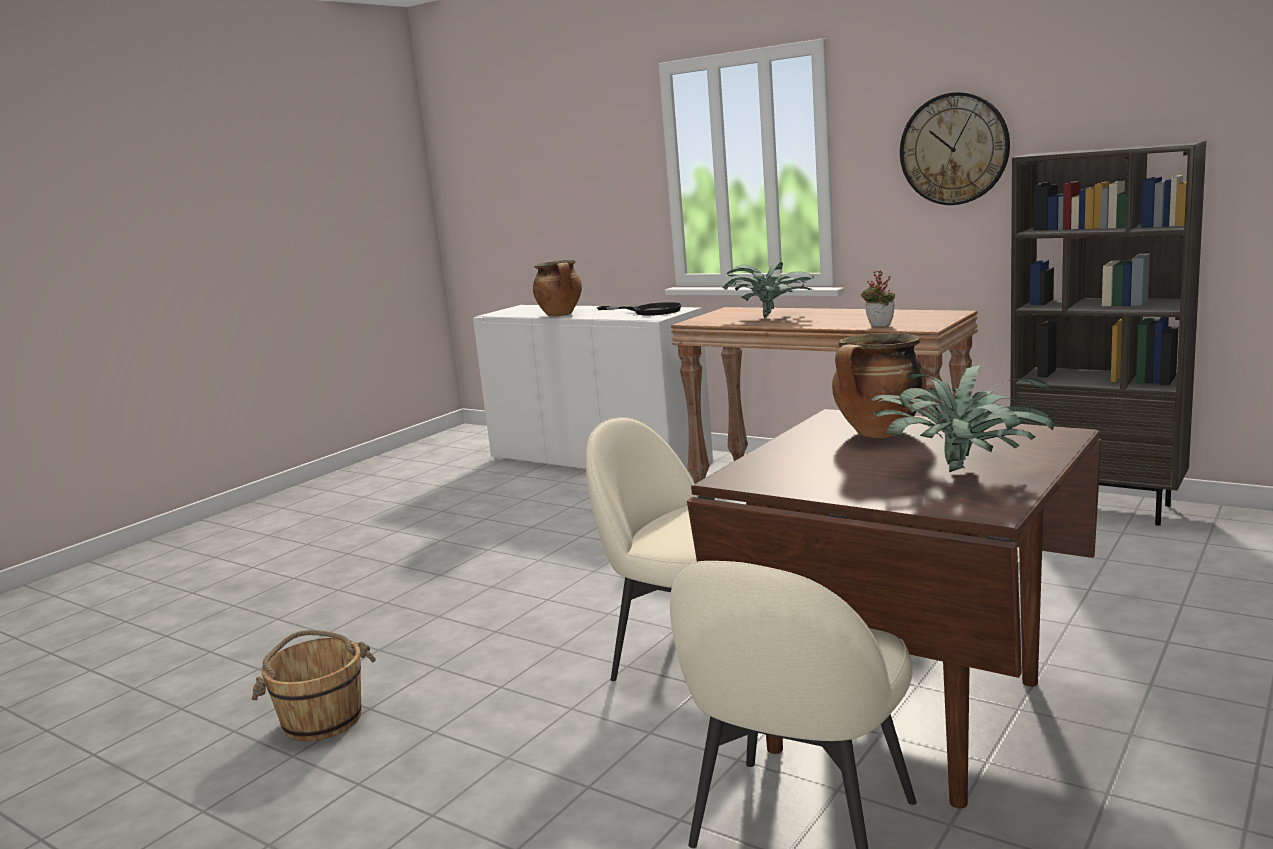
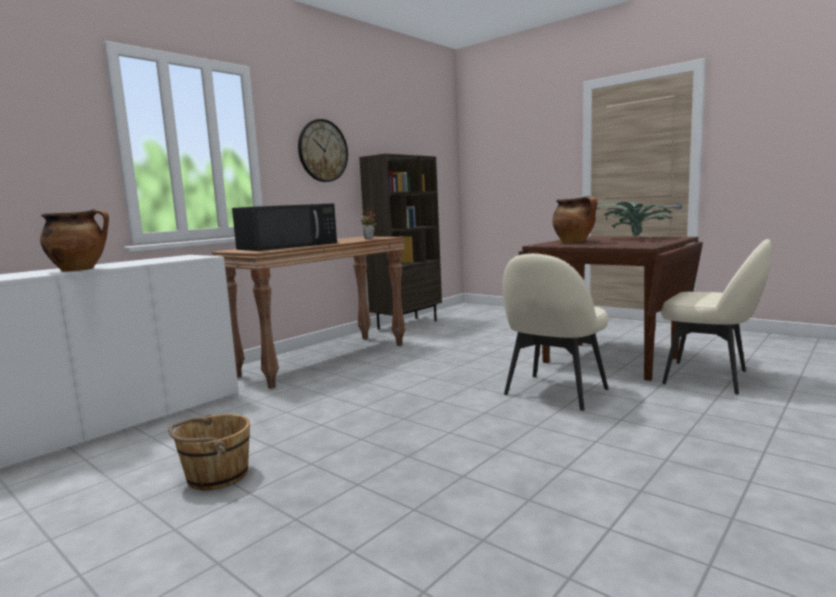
camera: 85 degrees left, 5 degrees down
(322, 719) = (667, 512): brown bucket -> brown bucket (216, 476)
(649, 311) = (164, 258): black frying pan -> none
(769, 317) = (289, 246): potted plant -> black microwave

